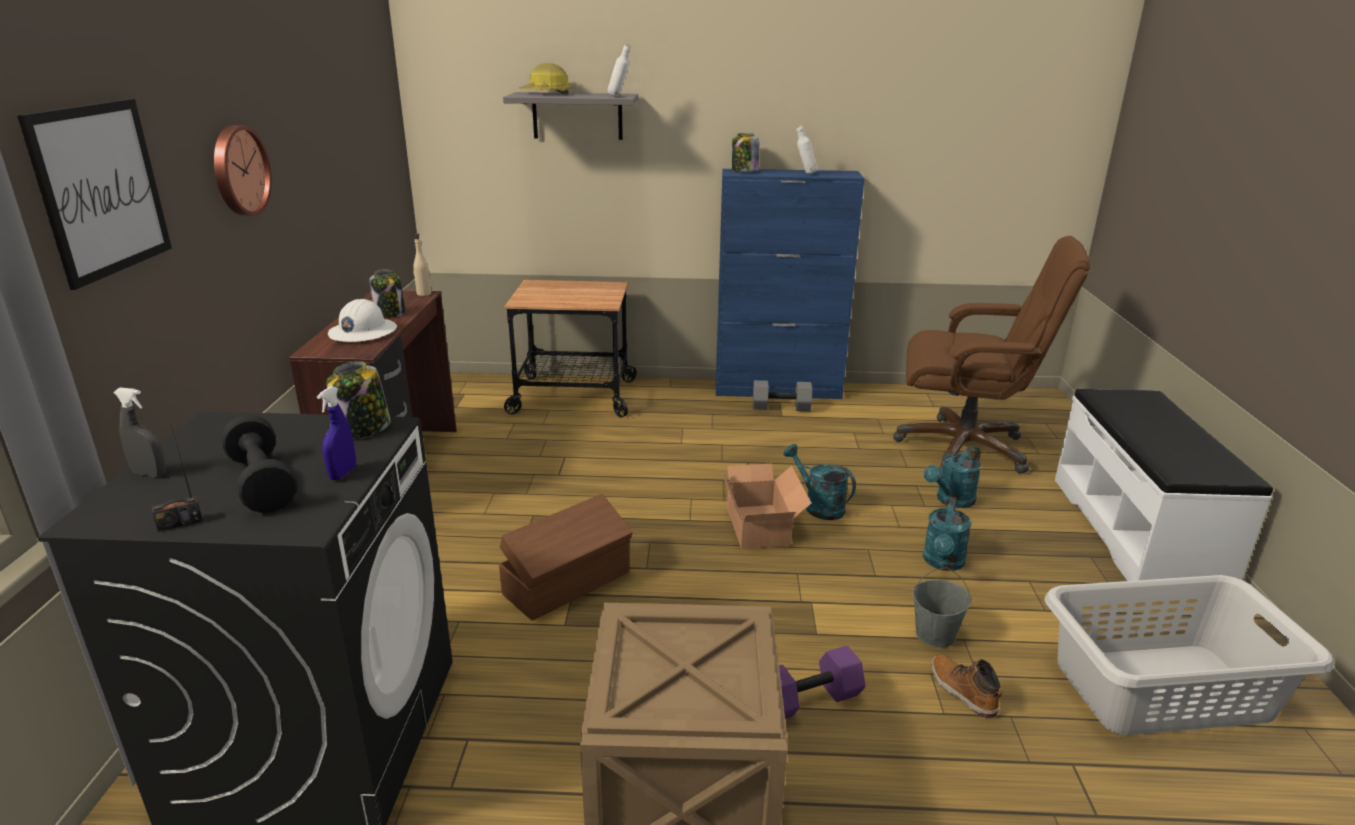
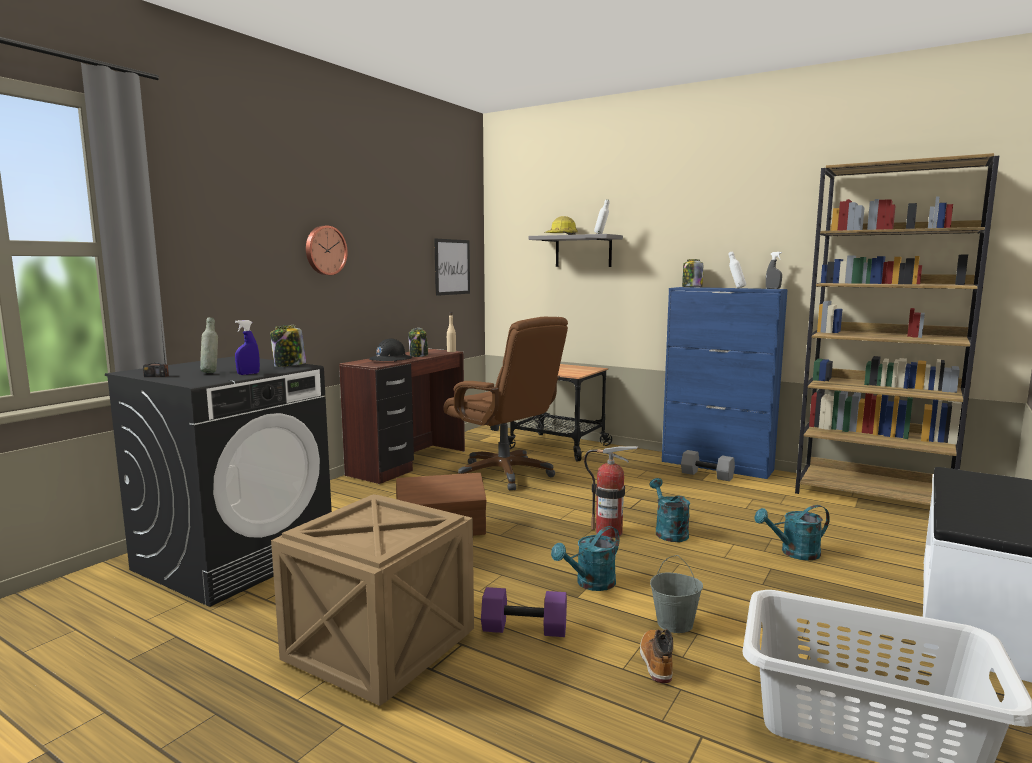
camera: 30 degrees right, 15 degrees down
(101, 190) = (221, 235): picture -> picture (452, 267)
(149, 473) = (178, 365): grey spray bottle -> grey spray bottle (773, 288)
(262, 483) = (211, 372): black dumbbell -> grey bottle
(362, 332) = (390, 360): white hard hat -> black hard hat
(760, 525) = (609, 532): cardboard box -> fire extinguisher
(943, 563) = (737, 586): turquoise watering can -> turquoise watering can (590, 584)
(950, 400) = (873, 495): none -> brown bookcase
(965, 448) = (850, 525): brown office chair -> brown office chair (505, 474)

